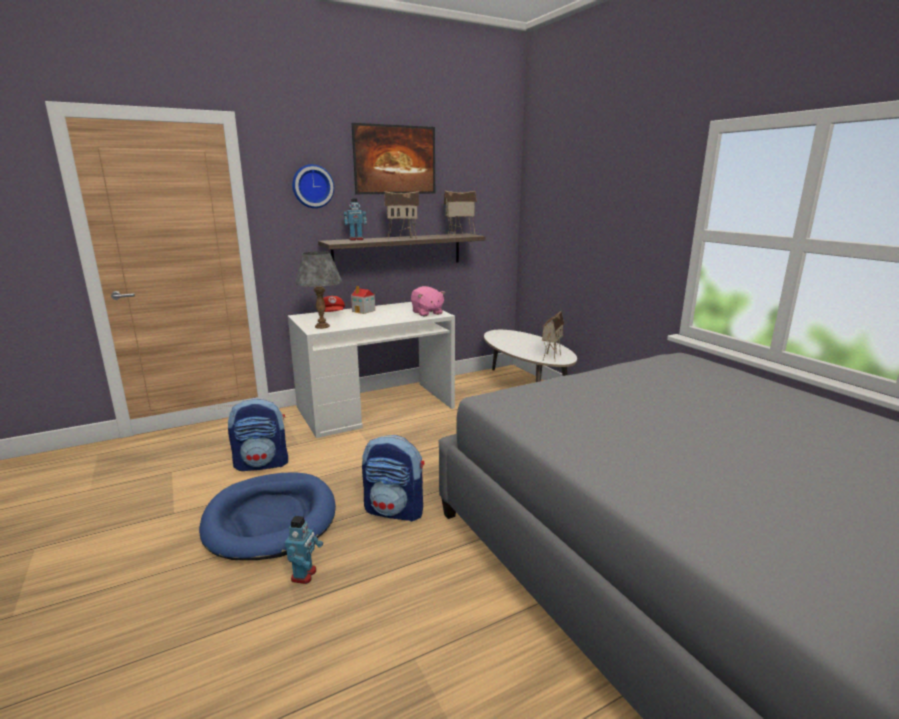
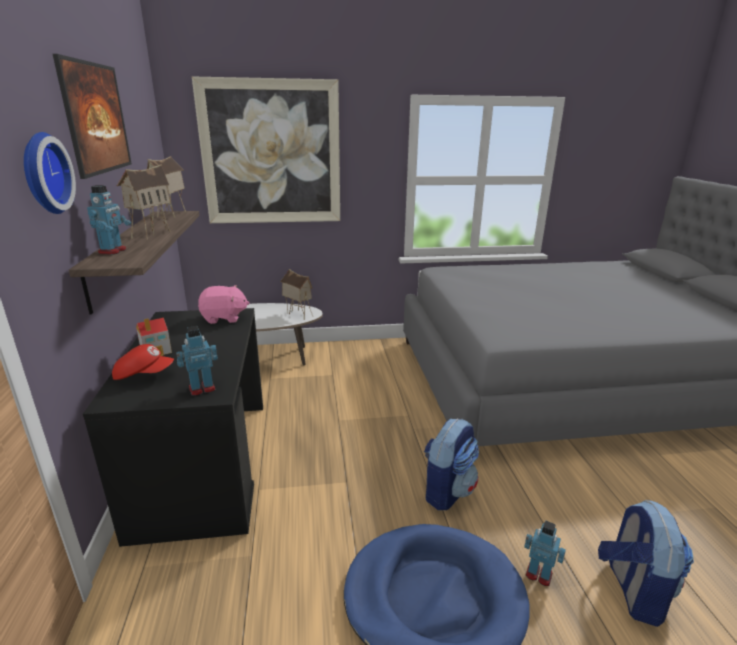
camera: 70 degrees left, 5 degrees up
(262, 464) = (286, 603): backpack -> backpack (633, 590)
(321, 326) = (202, 388): grey table lamp -> toy robot
(375, 407) = (204, 463): white desk -> black desk
(579, 195) = (271, 153): none -> picture

